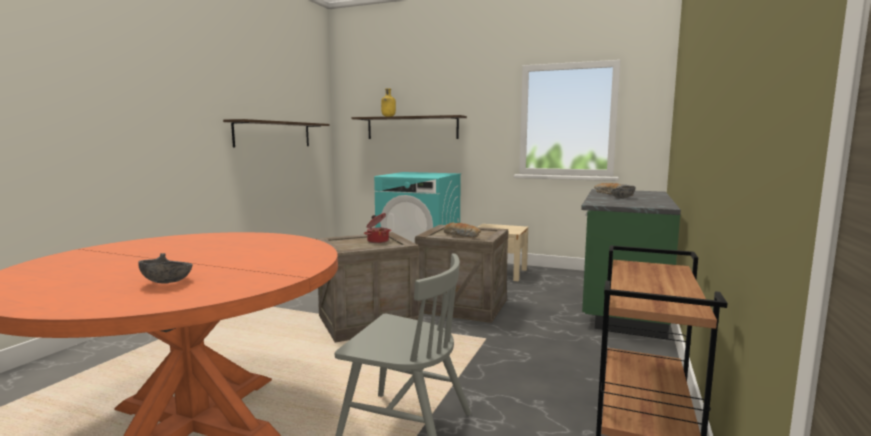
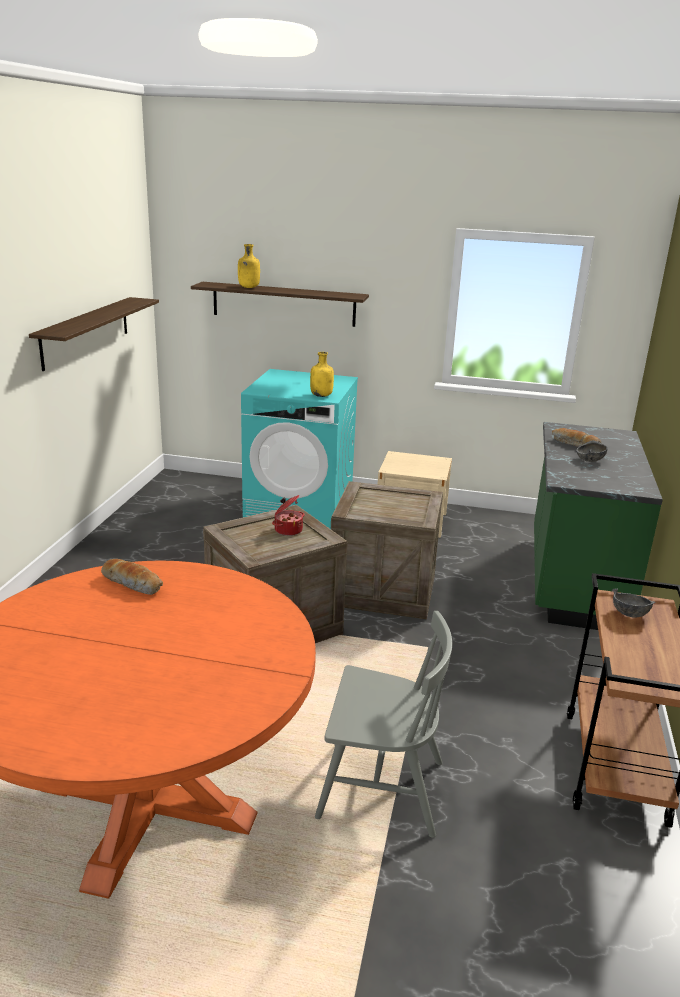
camera: 10 degrees left, 15 degrees up
(168, 282) = (165, 698): grey bowl -> grey bowl (629, 614)
(429, 176) = (321, 395): none -> yellow bottle
(462, 235) = (391, 512): bread -> bread (133, 583)

